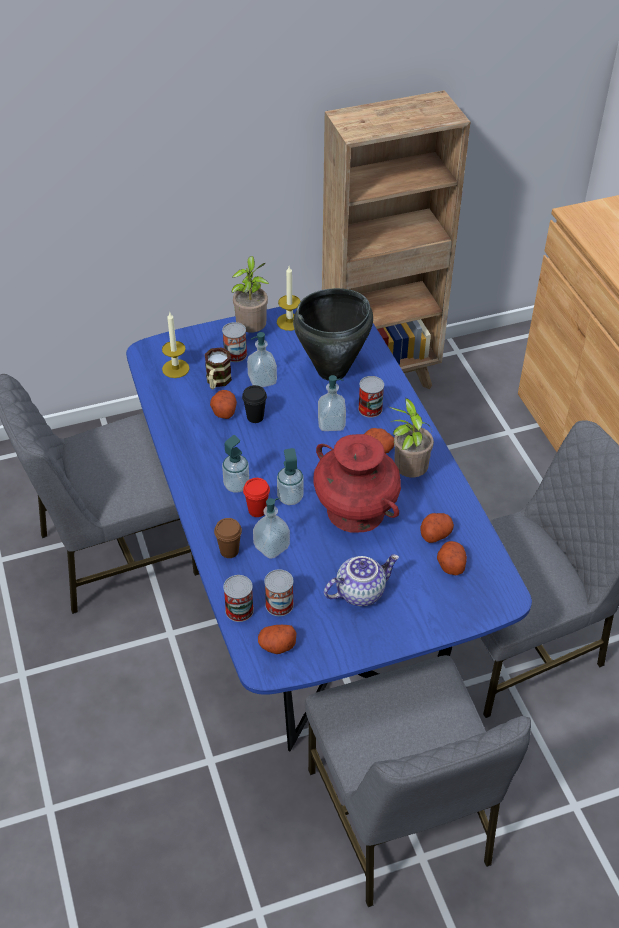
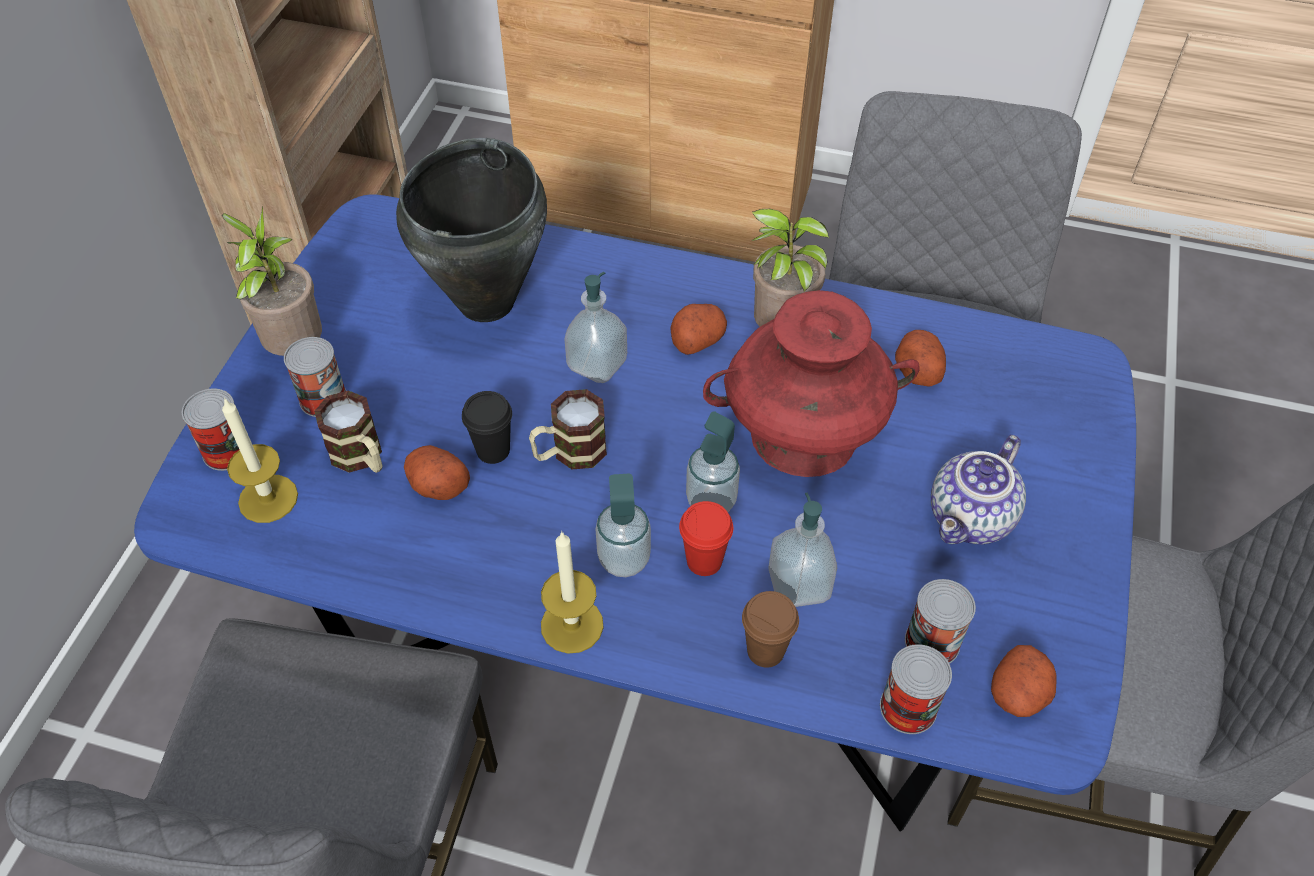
camera: 55 degrees left, 5 degrees up
(262, 380) = (419, 396): soap dispenser -> none
(275, 440) = (569, 453): none -> mug
(289, 322) = (326, 293): candle -> candle (572, 625)
(360, 591) = (972, 519): teapot -> teapot turned 150 degrees counterclockwise
(370, 409) = (608, 303): can -> can (227, 451)
(450, 564) = (987, 385): potato -> none

